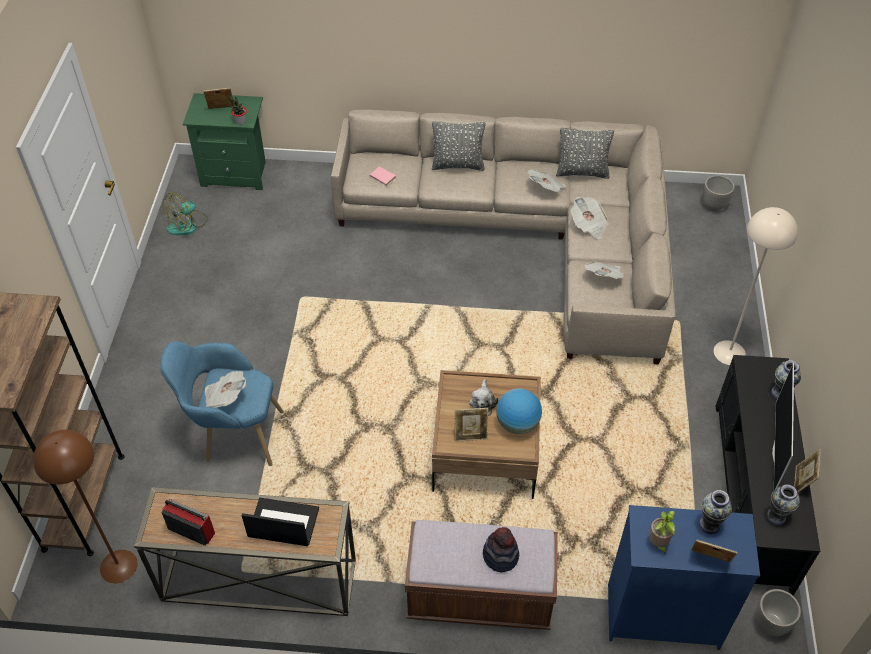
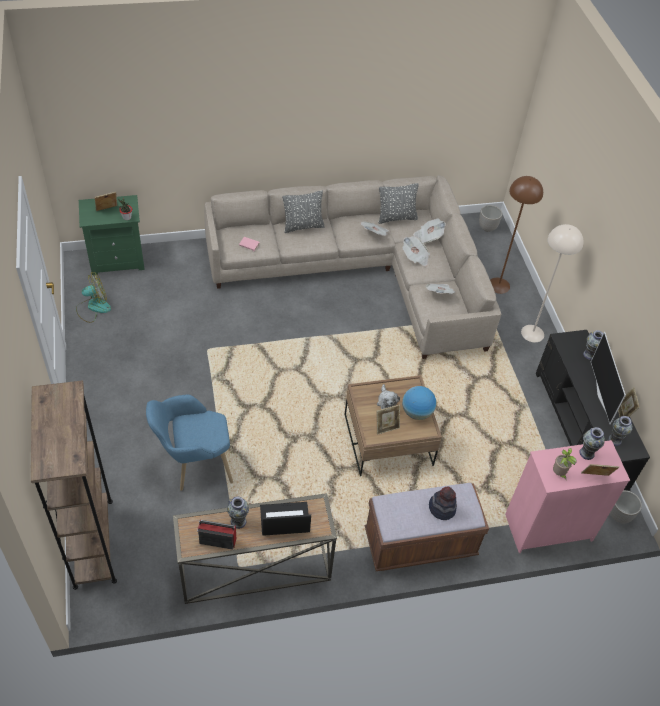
camera: 20 degrees left, 0 degrees up
(118, 566) = (141, 585): brown floor lamp -> brown floor lamp (498, 285)
(187, 224) = (93, 307): fan -> fan turned 135 degrees counterclockwise
(225, 396) = (195, 436): newspaper -> newspaper (428, 237)
(225, 512) = (238, 521): none -> vase
(662, 615) = (548, 527): blue dresser -> pink dresser

